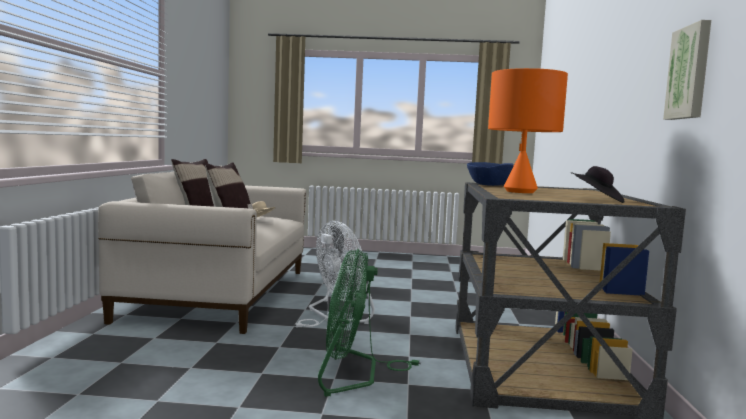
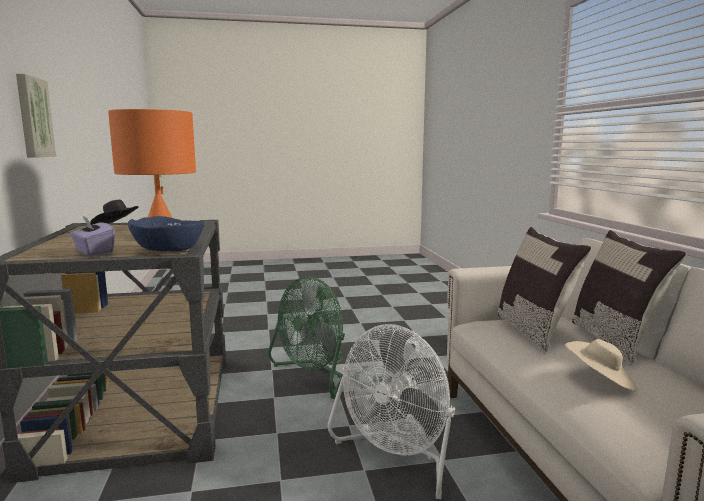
camera: 165 degrees right, 5 degrees up
(356, 370) = (315, 374): green fan -> green fan turned 150 degrees clockwise
(545, 188) = (93, 252): none -> purple tissue box

